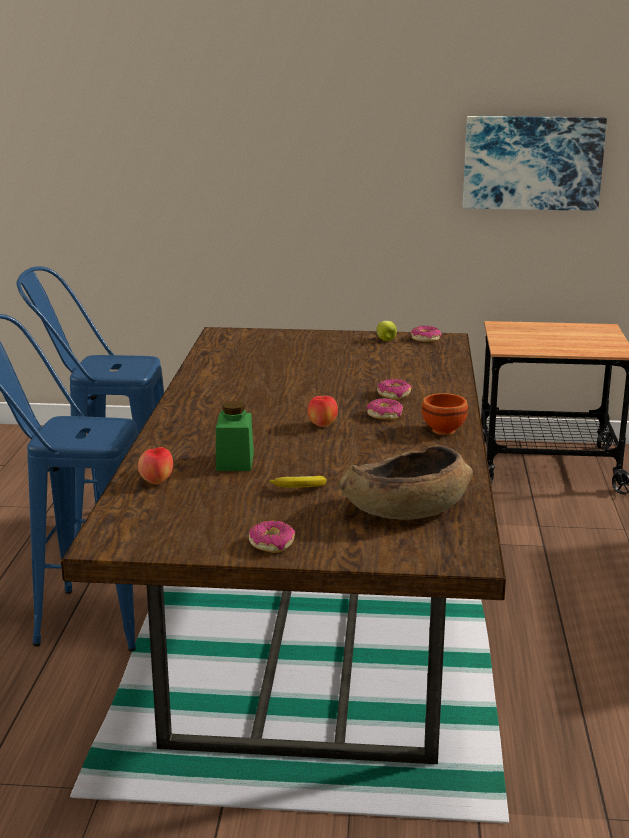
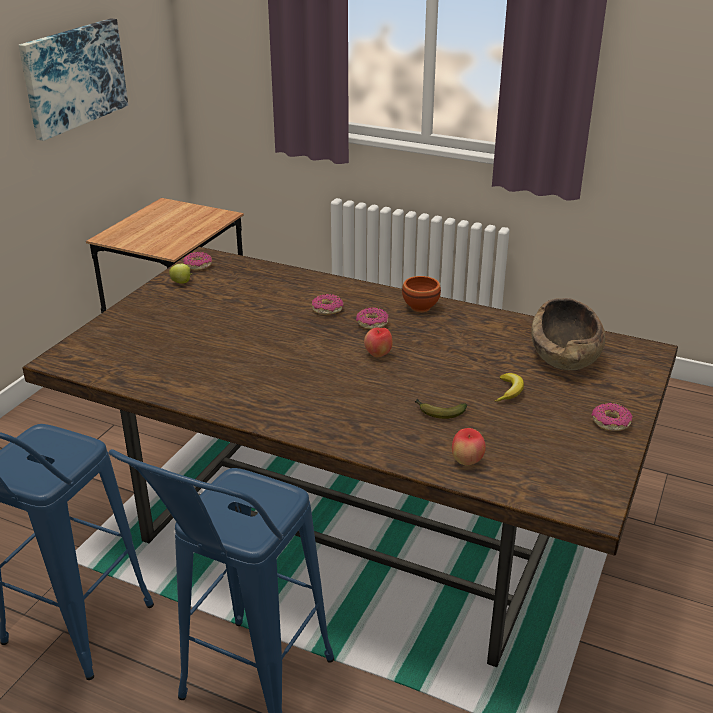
camera: 70 degrees left, 10 degrees up
(235, 462) = (438, 412): green jar -> banana

